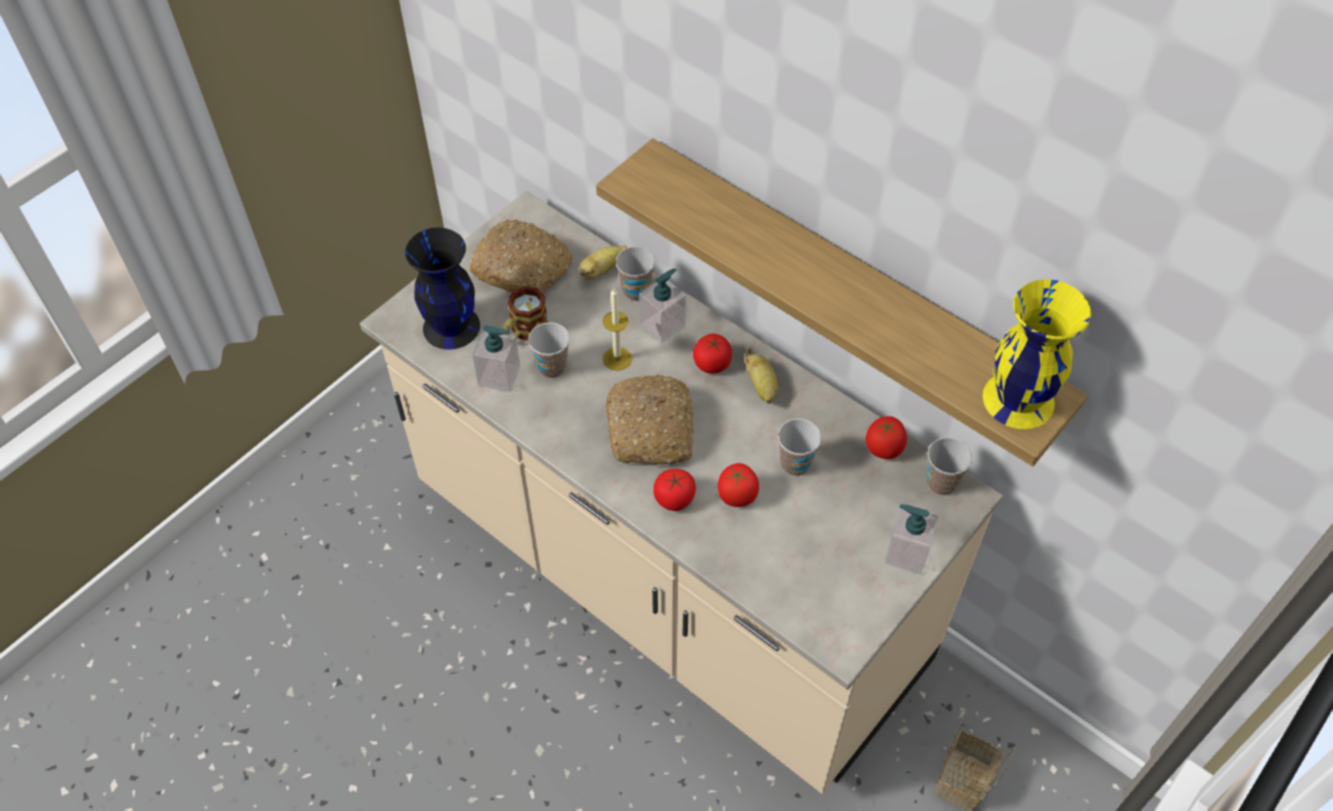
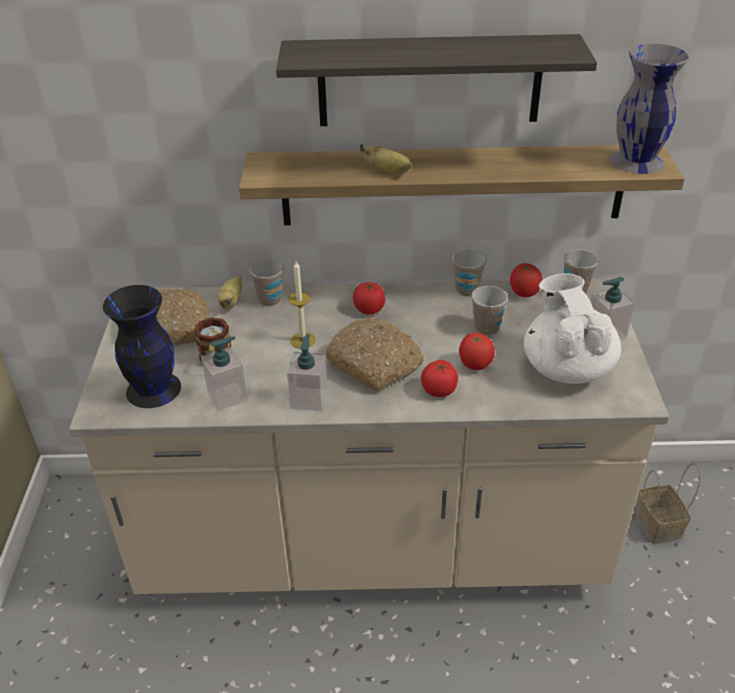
camera: 40 degrees left, 15 degrees down
(552, 367) = (262, 370): cup -> cup (467, 290)
(662, 325) = (311, 307): soap dispenser -> soap dispenser (309, 399)
(762, 387) = (415, 303): banana -> banana (388, 171)
(818, 562) = (566, 367): none -> white teapot
(835, 176) = (429, 81): none -> shelf
(1017, 399) = (635, 161): yellow vase -> grey vase

